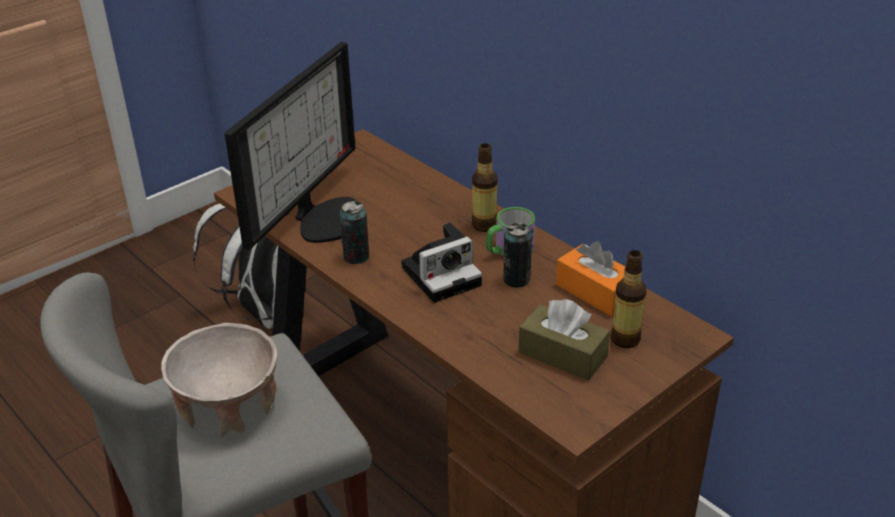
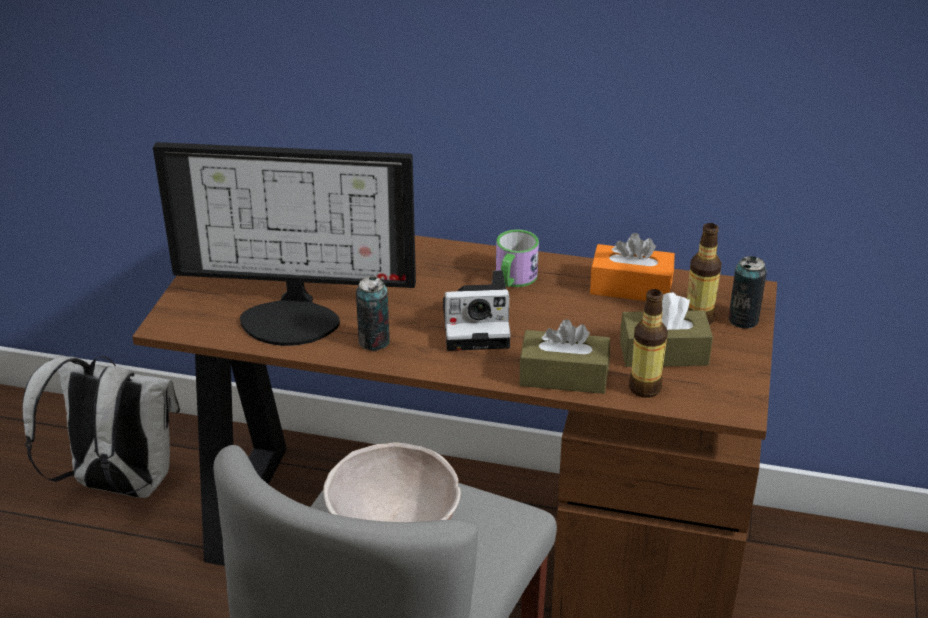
camera: 35 degrees left, 0 degrees up
(324, 217) = (293, 316): monitor -> monitor turned 105 degrees clockwise
(443, 274) = (479, 325): camera -> camera turned 60 degrees clockwise
(462, 339) = (563, 376): none -> brown tissue box
(484, 225) = (464, 264): bottle -> bottle (644, 388)
(516, 279) = (551, 303): can -> can (743, 319)

